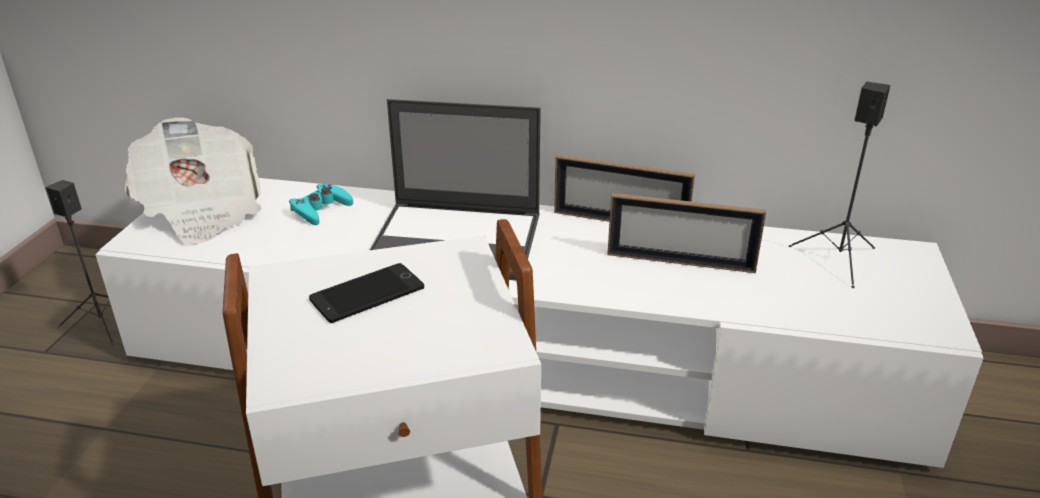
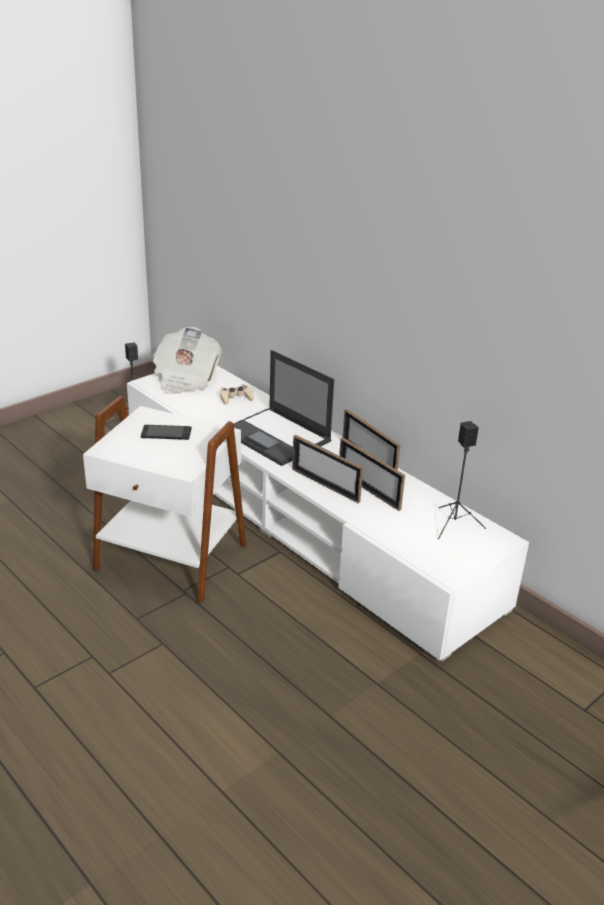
camera: 35 degrees right, 0 degrees up
(321, 209) = (236, 398): turquoise game controller -> beige game controller
(618, 281) = (325, 485): none -> picture frame

